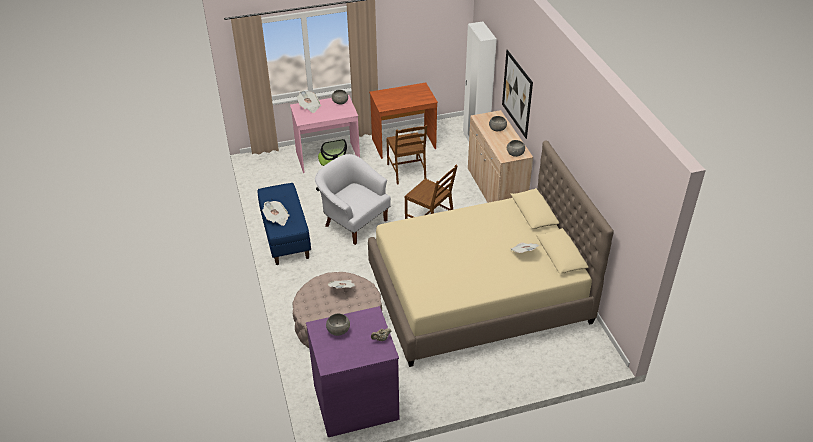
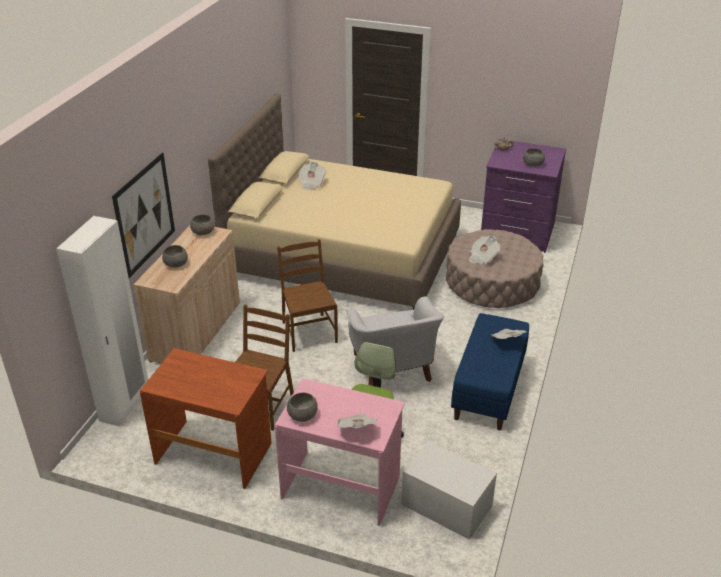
camera: 145 degrees left, 5 degrees down
(270, 171) = (447, 505): none -> white storage box

